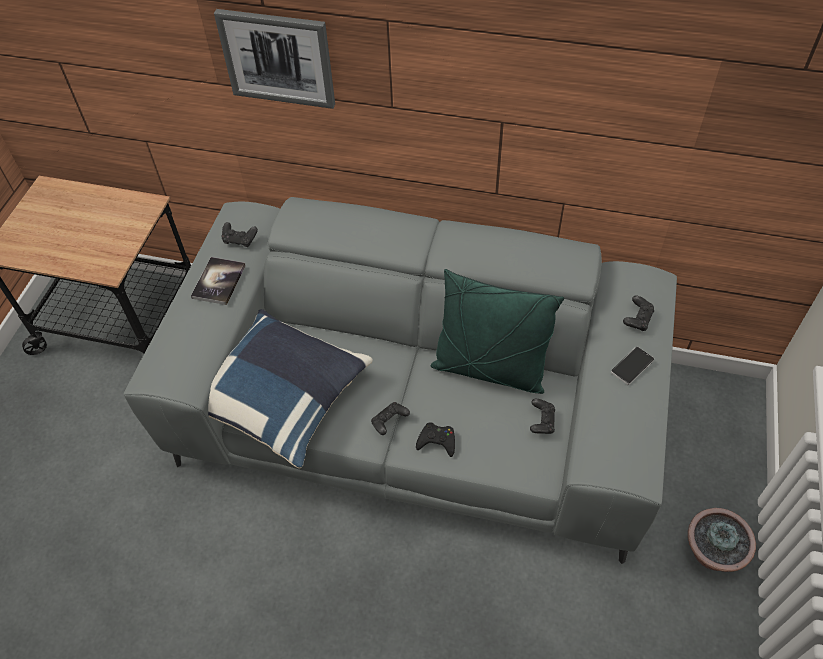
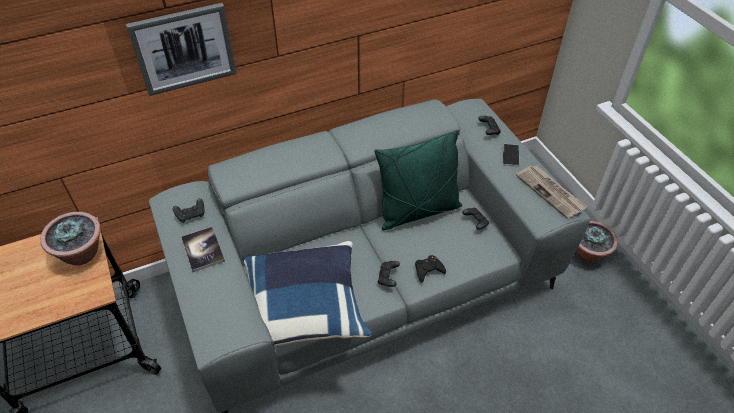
camera: 40 degrees left, 5 degrees down
(129, 226) = (82, 254): none -> potted plant
(635, 440) = (551, 192): none -> newspaper

